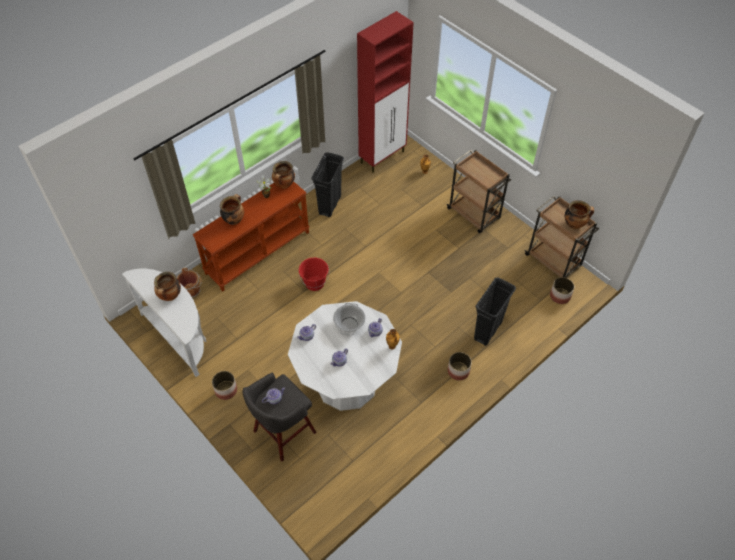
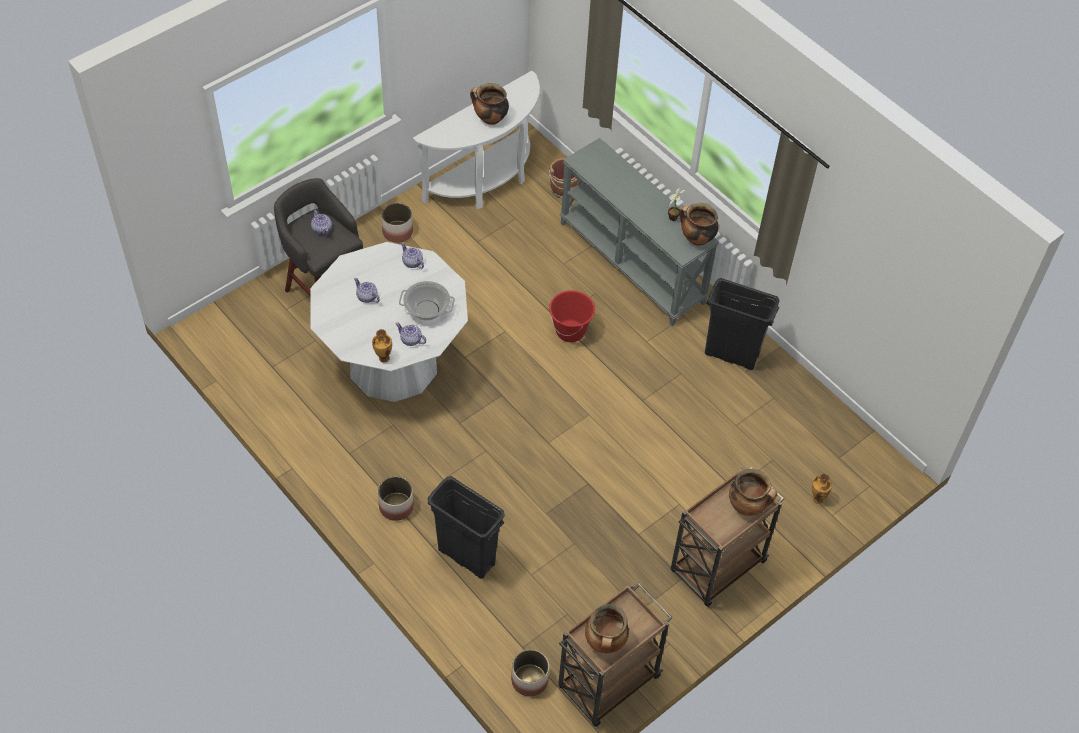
camera: 90 degrees right, 0 degrees up
(234, 219) = (625, 181): cooking pot -> cooking pot (748, 506)
(257, 252) = (633, 262): brown console table -> grey console table
(383, 157) = (849, 437): red cabinet -> none

